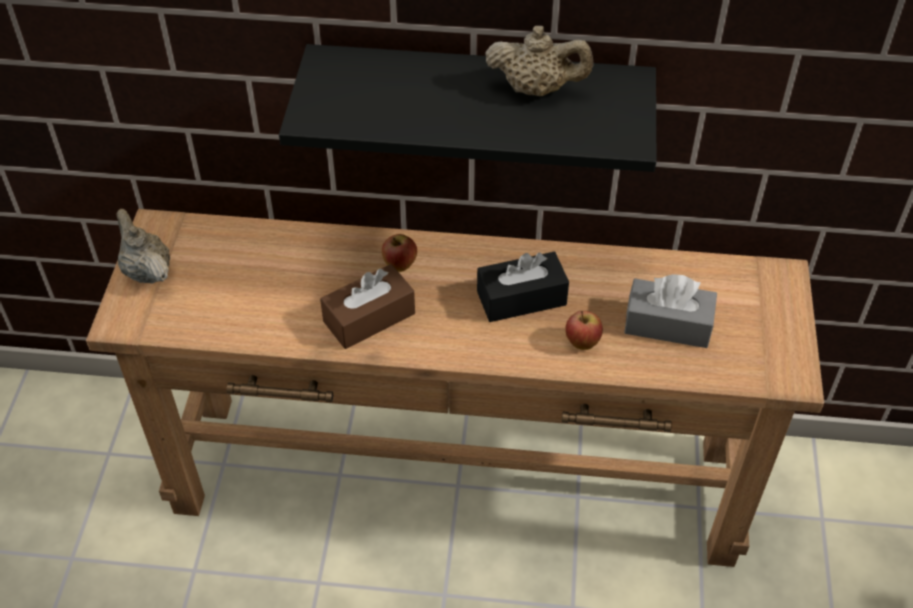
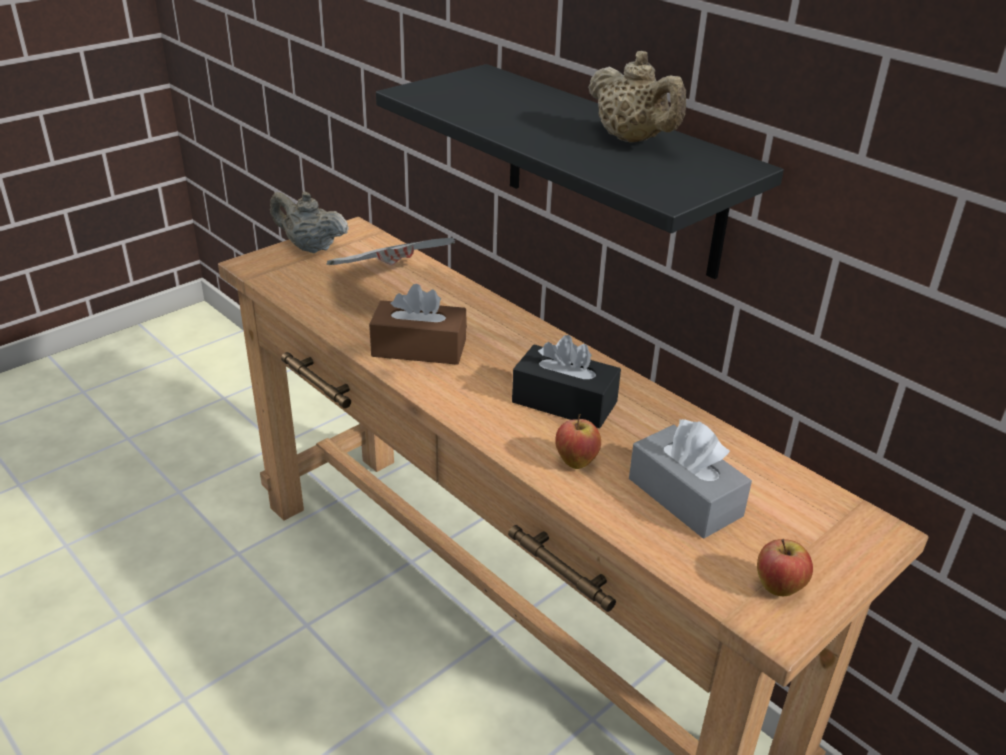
camera: 40 degrees right, 15 degrees down
(146, 271) = (310, 247): beige teapot -> beige teapot turned 75 degrees counterclockwise
(268, 269) = (391, 285): none -> newspaper
(400, 266) = (491, 331): apple -> apple (778, 588)

